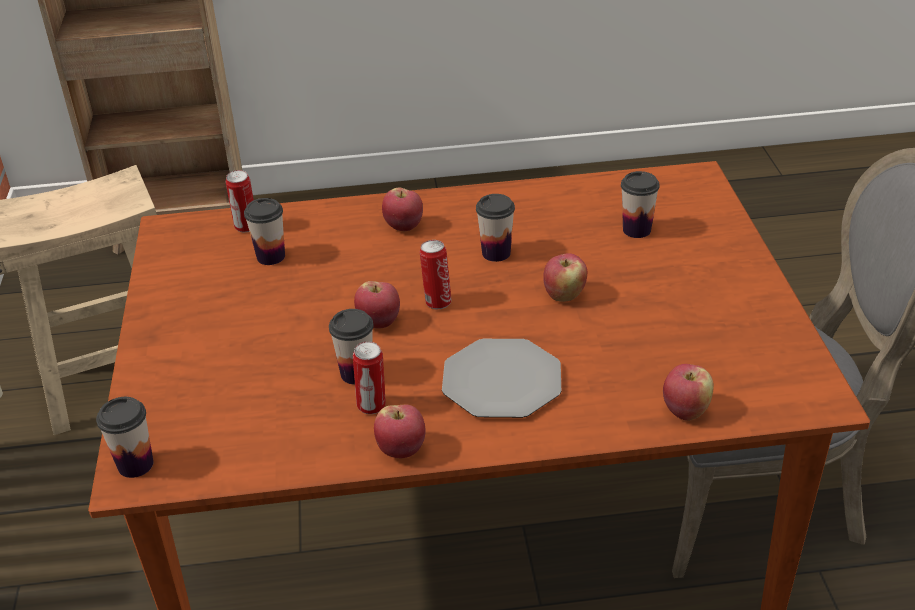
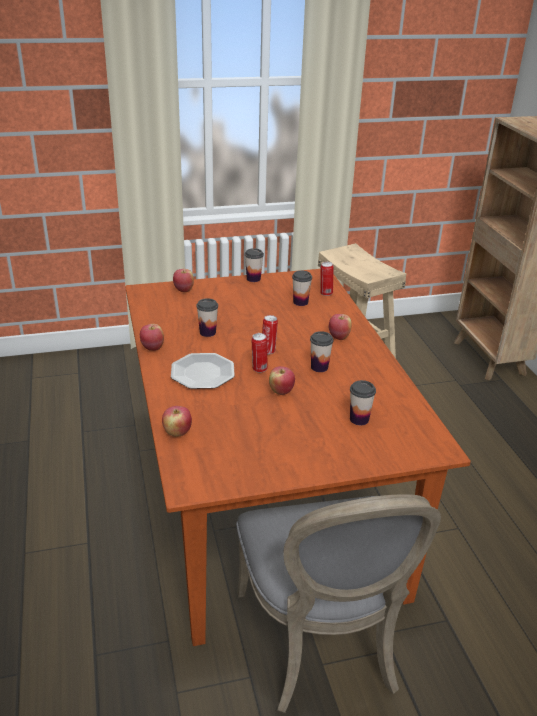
camera: 80 degrees right, 5 degrees down
(135, 465) = (149, 290): cup -> cup (253, 279)
(372, 406) = (183, 338): can -> can (259, 369)
(379, 322) = (248, 335): apple -> apple (183, 290)

